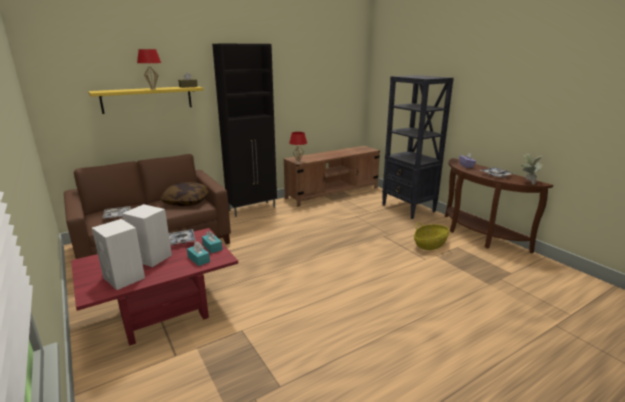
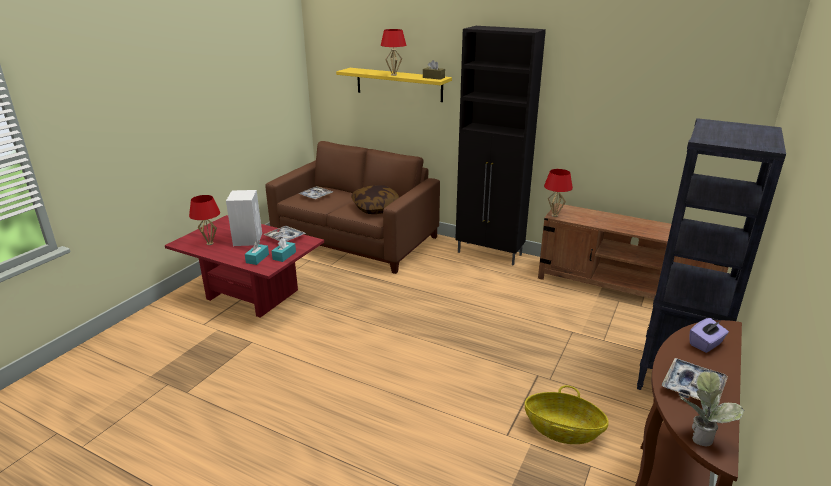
camera: 60 degrees right, 5 degrees up
(124, 278) = (209, 243): white speaker -> red table lamp

